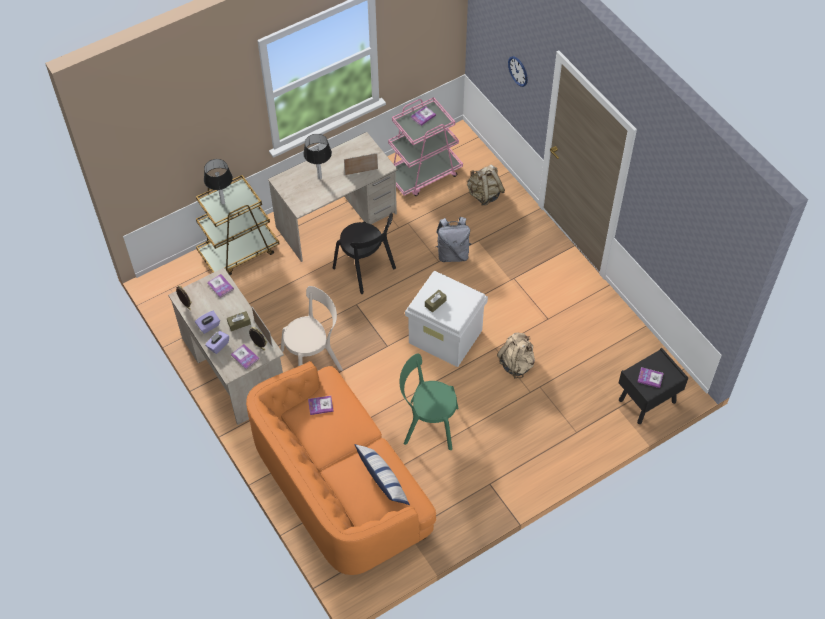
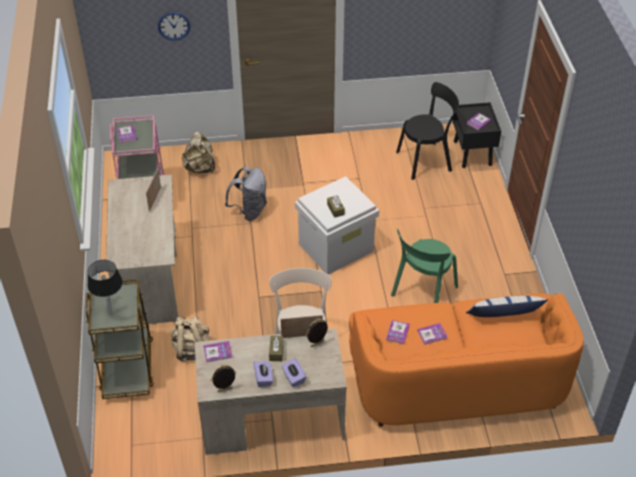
camera: 65 degrees left, 10 degrees down
(245, 357) = (322, 360): book -> book (432, 334)
(320, 177) = (137, 230): table lamp -> none
(366, 270) = (224, 276): black chair -> black chair (426, 160)
(516, 364) = (392, 213): beige backpack -> beige backpack (191, 349)

